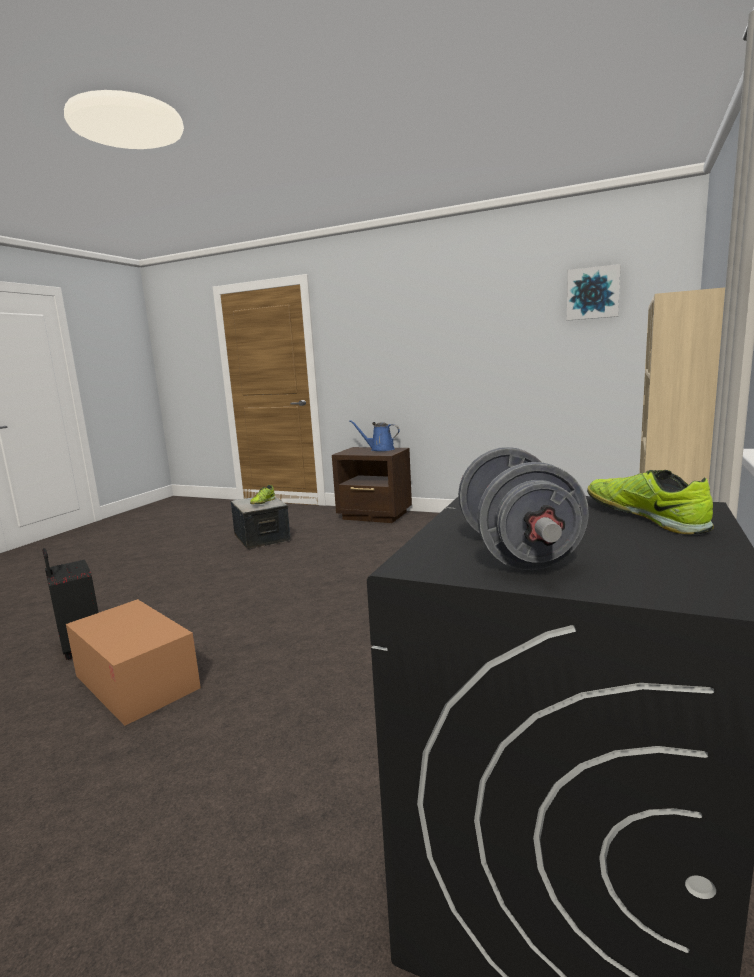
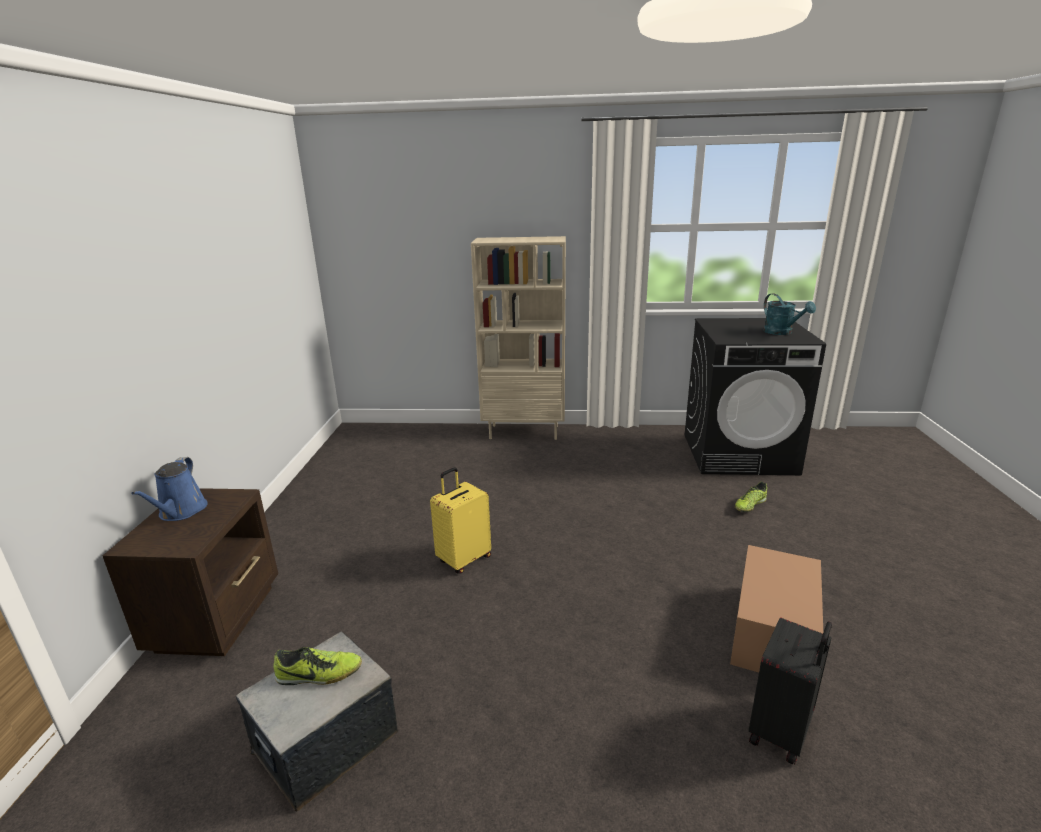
camera: 110 degrees left, 10 degrees up
(375, 569) = (463, 559): none -> yellow suitcase
(517, 552) = (782, 332): grey dumbbell -> turquoise watering can
(593, 293) = (269, 222): picture -> none
(644, 516) = (725, 324): shoe -> shoe (749, 505)

